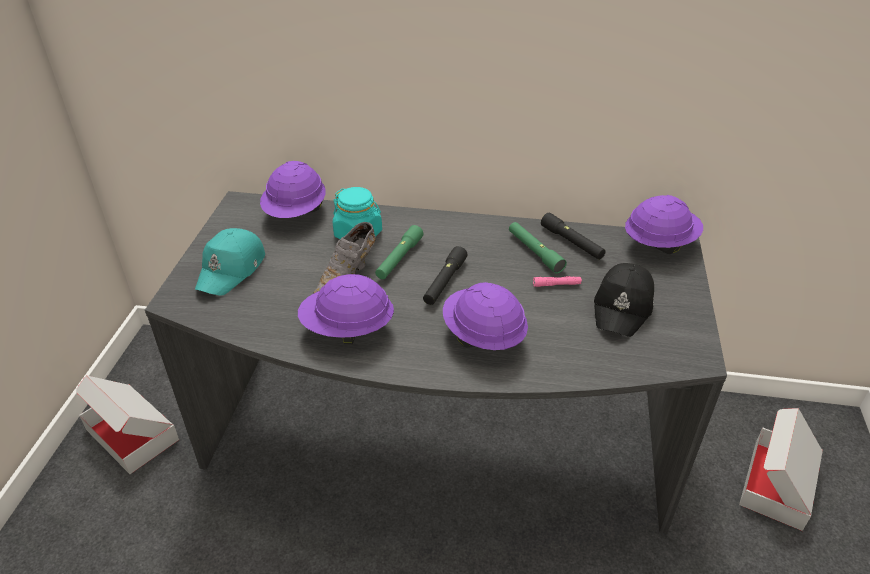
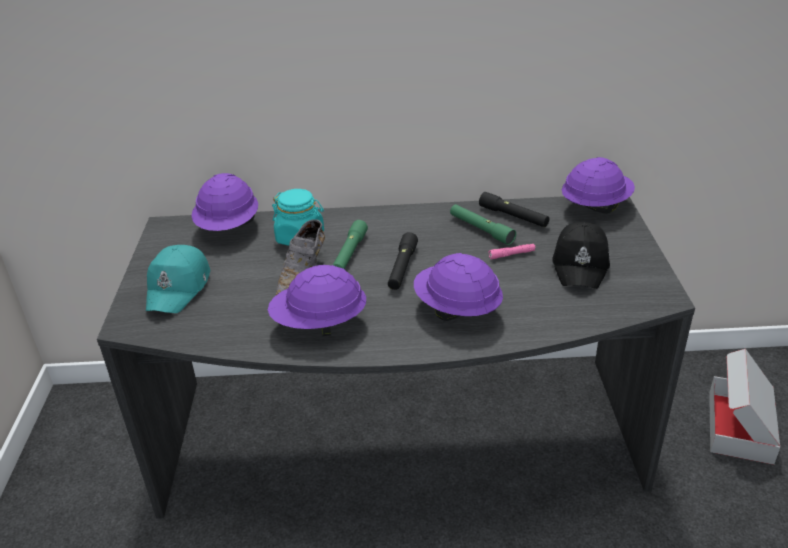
camera: 10 degrees left, 5 degrees down
(132, 434) = (70, 498): cardboard box -> none

